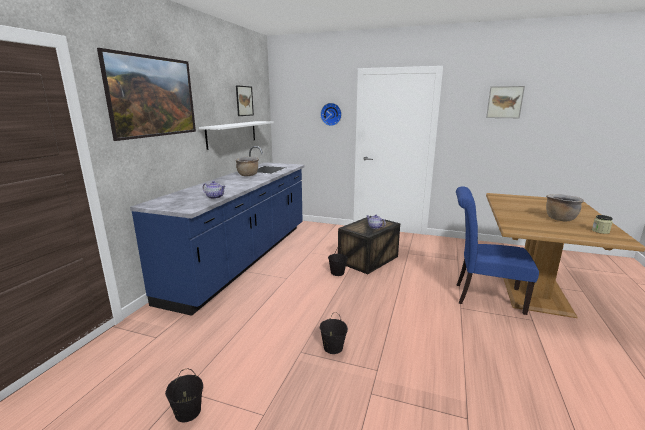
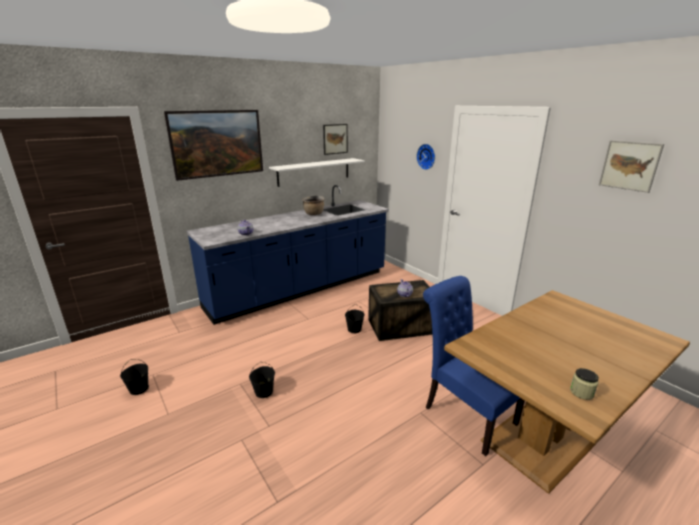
camera: 35 degrees right, 5 degrees up
(560, 219) = (564, 356): brown cooking pot -> none

